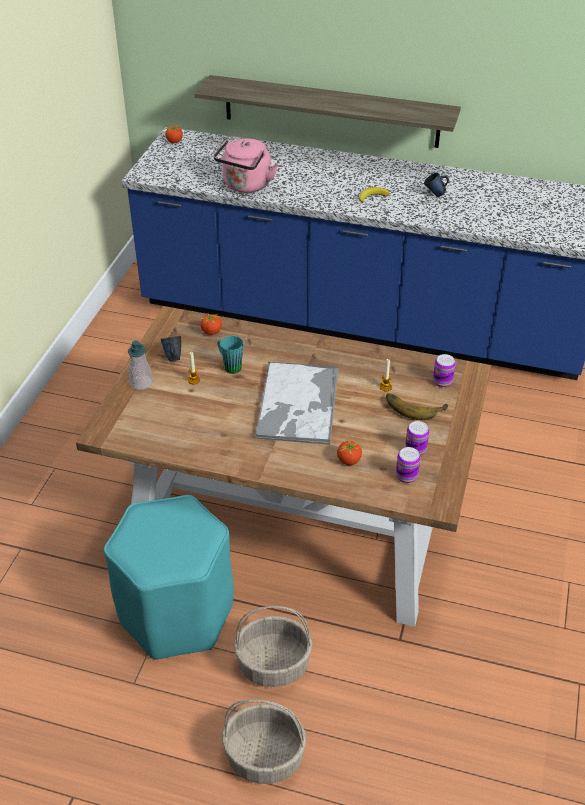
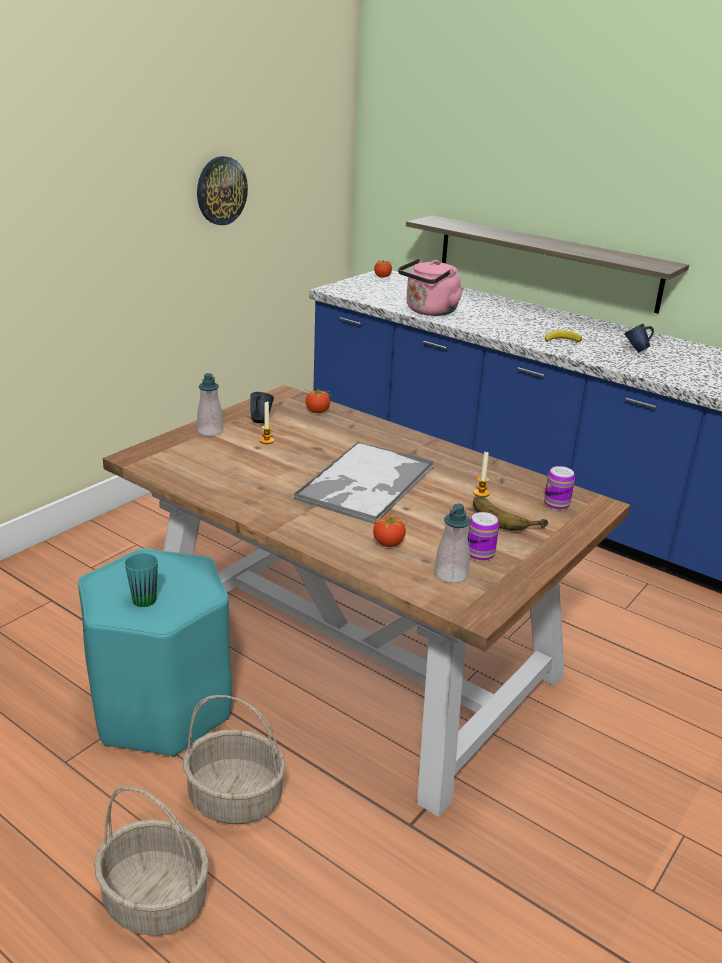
camera: 20 degrees right, 15 degrees down
(29, 117) = (221, 190): none -> wall clock
(229, 366) = (314, 439): turquoise mug -> turquoise mug (143, 596)
(406, 476) = (451, 574): can -> soap dispenser

